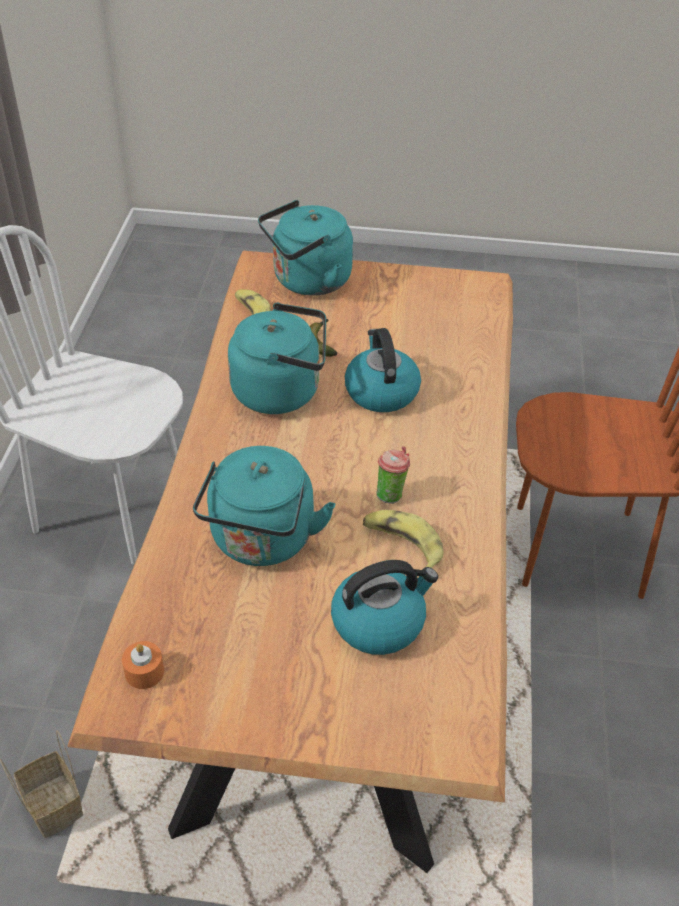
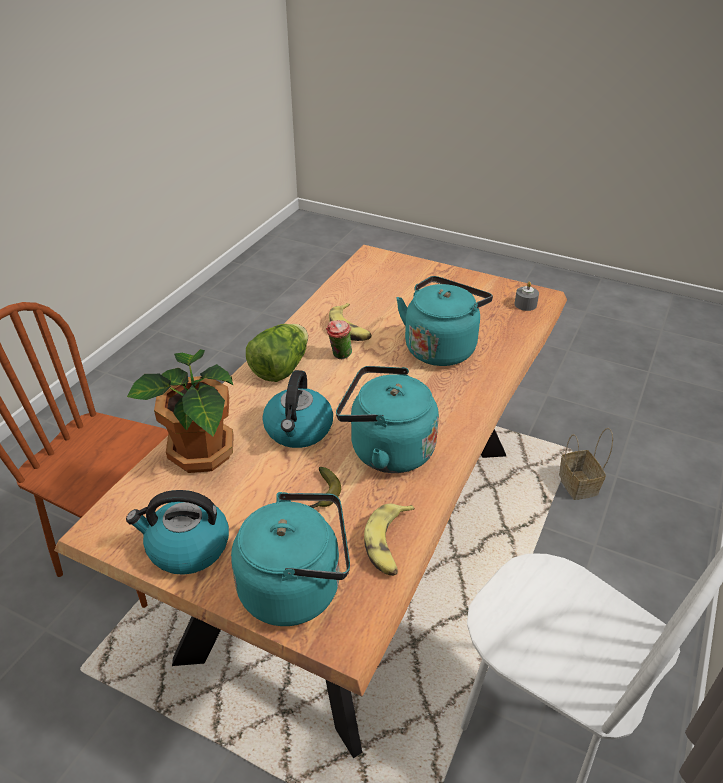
camera: 160 degrees left, 5 degrees down
(144, 672) = (525, 304): orange candle -> grey candle
(379, 622) = (386, 299): kettle -> kettle (187, 548)
(451, 458) = (281, 368): none -> lettuce
(457, 350) = (201, 454): none -> potted plant

